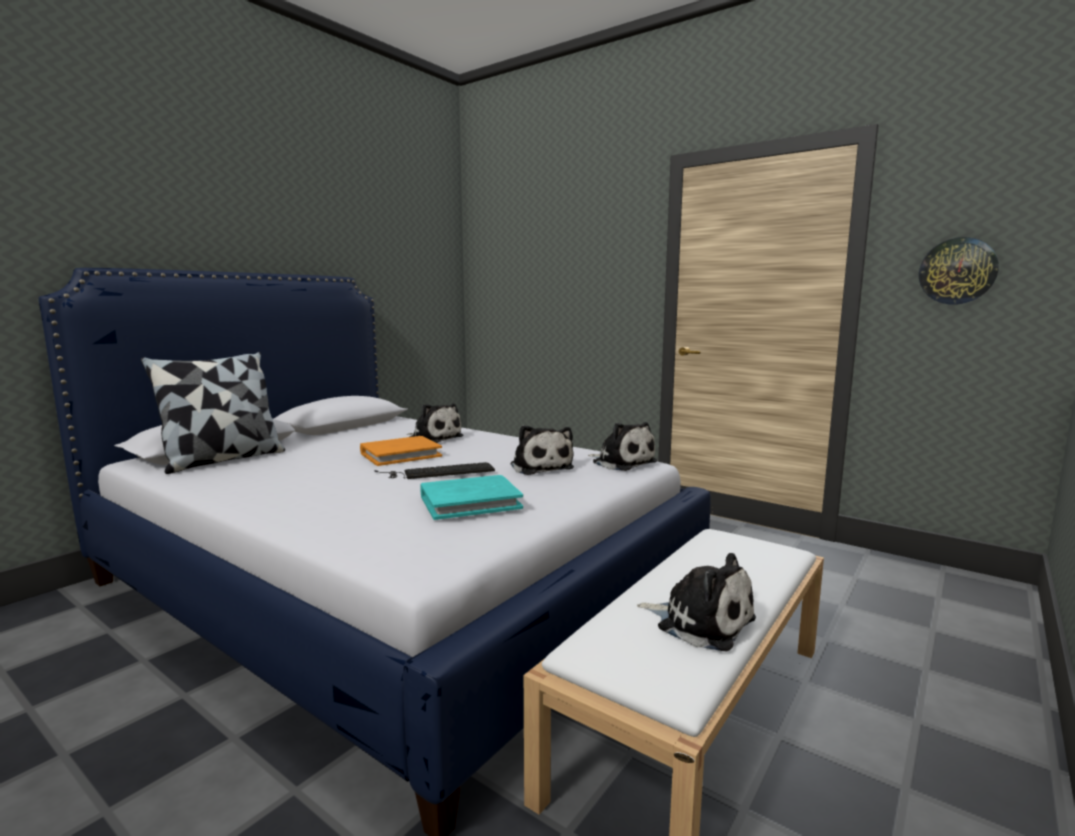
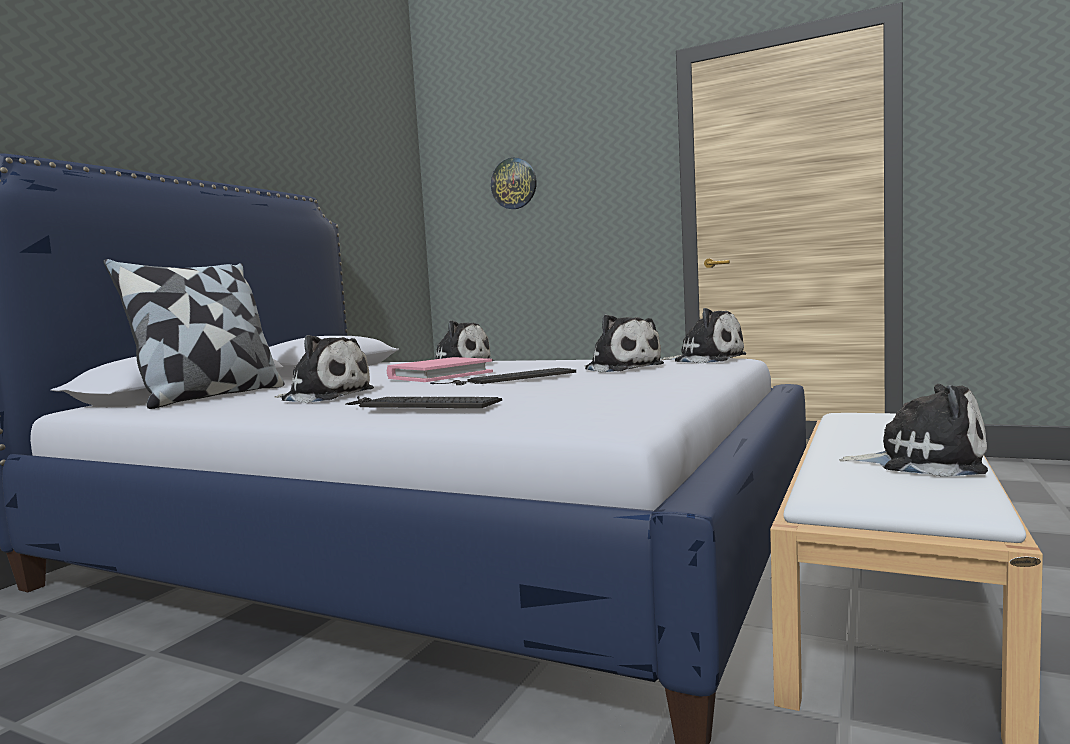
camera: 10 degrees left, 5 degrees down
(289, 477) = (324, 396): none -> plush toy
(321, 509) = (416, 404): none -> keyboard
(400, 454) = (440, 375): orange book -> pink book
(470, 502) = (591, 385): turquoise book -> none
(957, 271) = (1001, 144): wall clock -> wall clock (514, 183)

